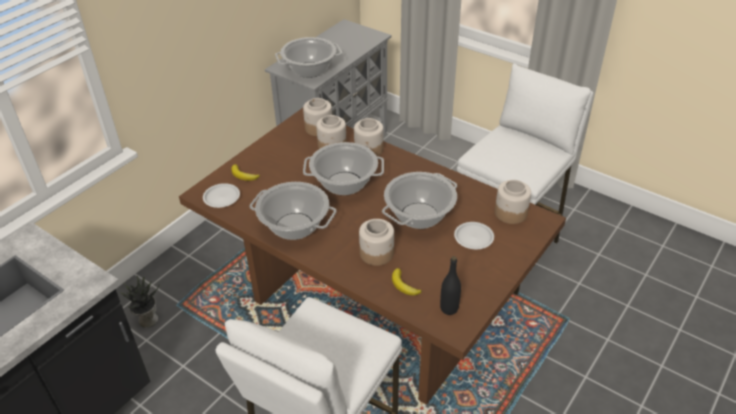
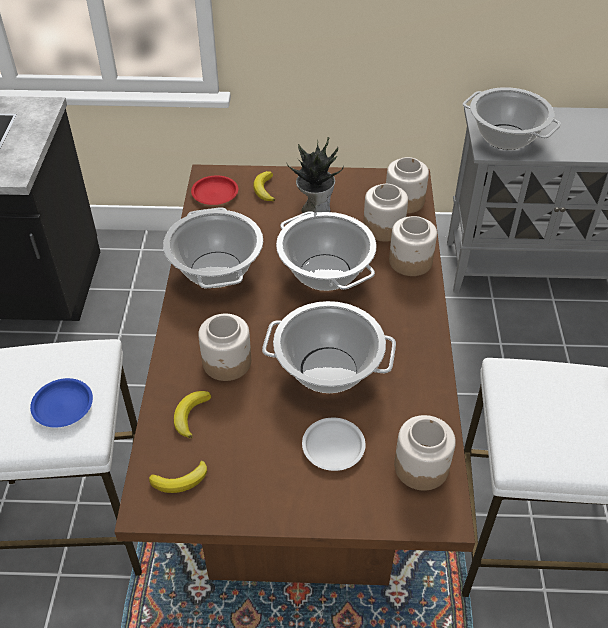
camera: 55 degrees right, 5 degrees up
(147, 320) = (154, 275): potted plant -> potted plant (315, 209)
(221, 198) = (214, 193): white plate -> red plate
(347, 341) = (63, 405): none -> blue plate
(449, 308) = (181, 480): black bottle -> banana

